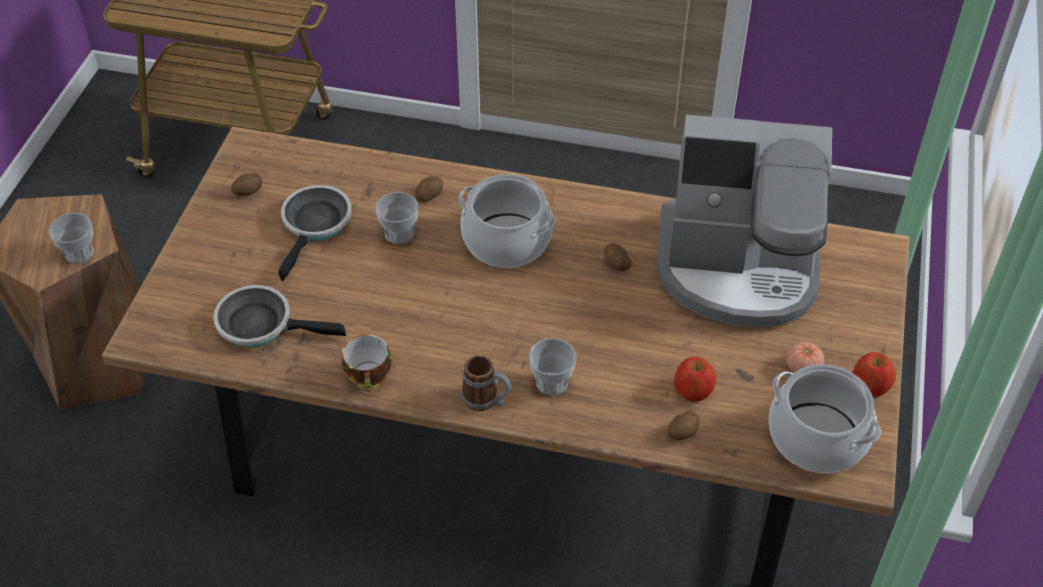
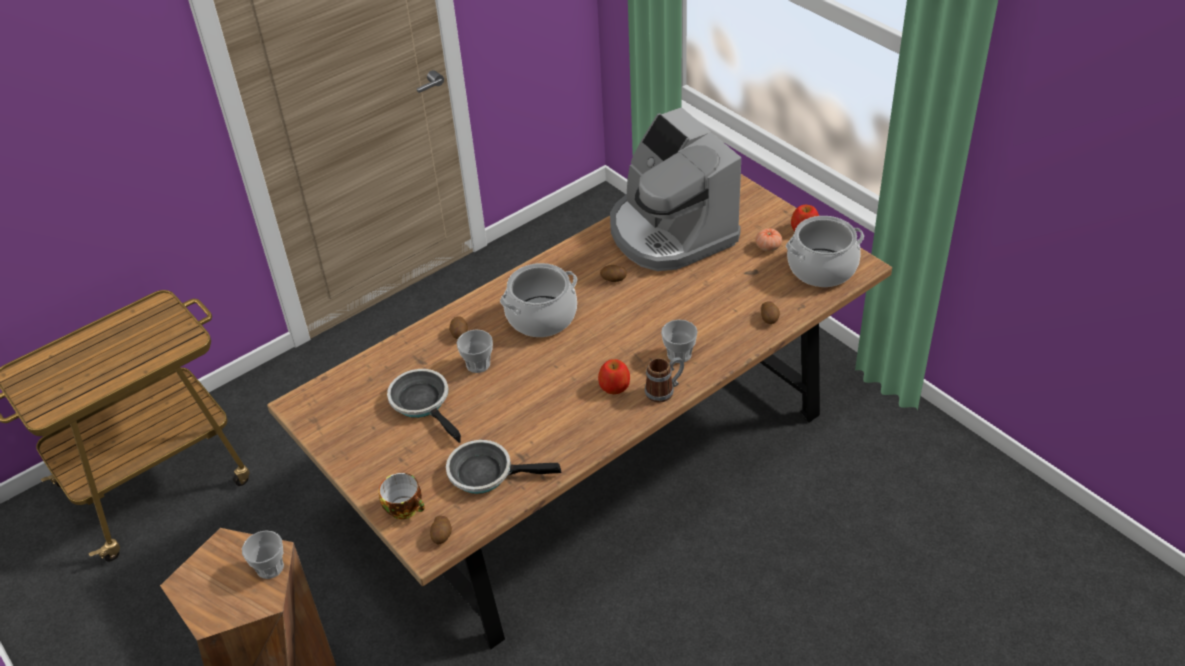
camera: 50 degrees left, 5 degrees down
(248, 192) = (348, 424): potato -> potato (442, 535)
(262, 324) = (486, 473): frying pan -> frying pan turned 45 degrees clockwise
(370, 378) = (591, 438): cup -> cup (406, 508)
(693, 389) = (742, 298): apple -> apple (614, 386)
(738, 268) = (670, 232): coffee machine -> coffee machine turned 105 degrees clockwise

